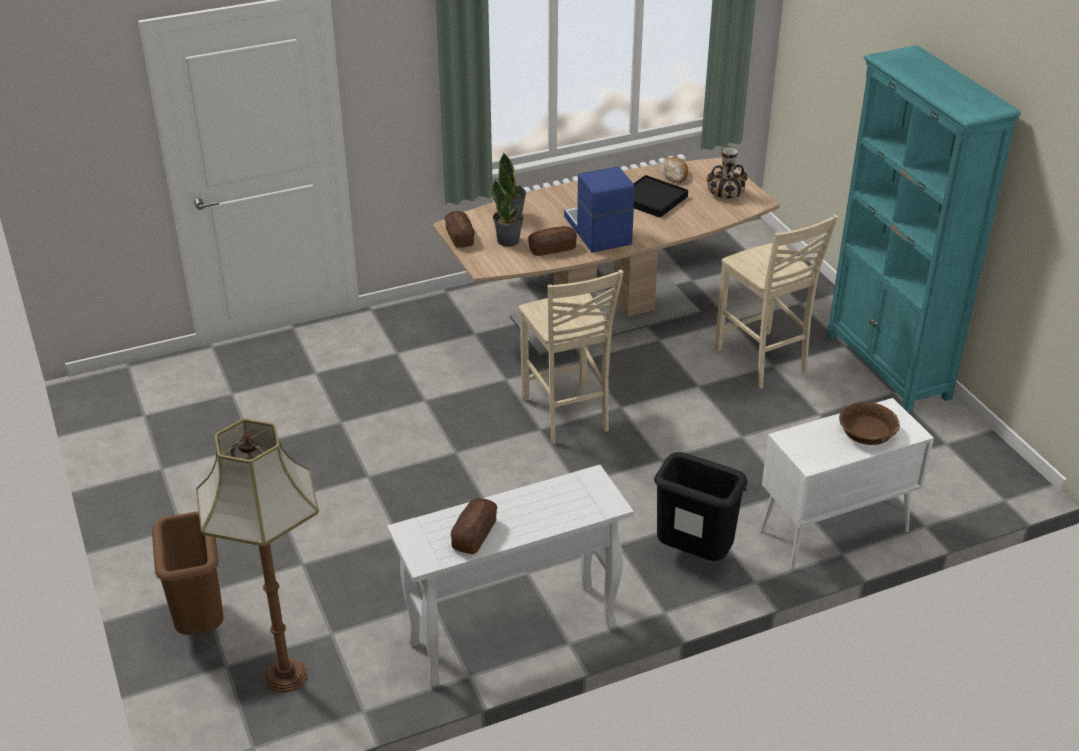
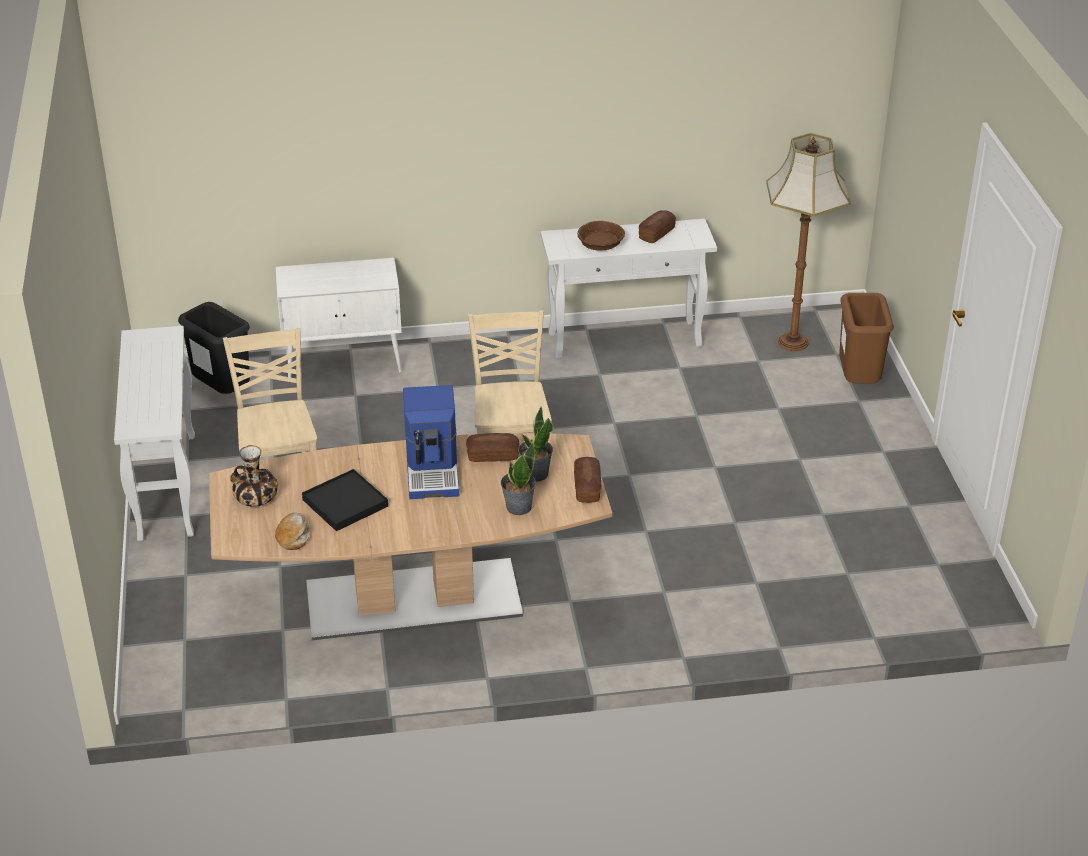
camera: 165 degrees left, 0 degrees up
(694, 555) = (464, 365): black trash can -> black trash can (222, 393)
(867, 433) = (322, 276): brown bowl -> brown bowl (600, 243)
(887, 367) = (166, 486): turquoise bookcase -> white console table

